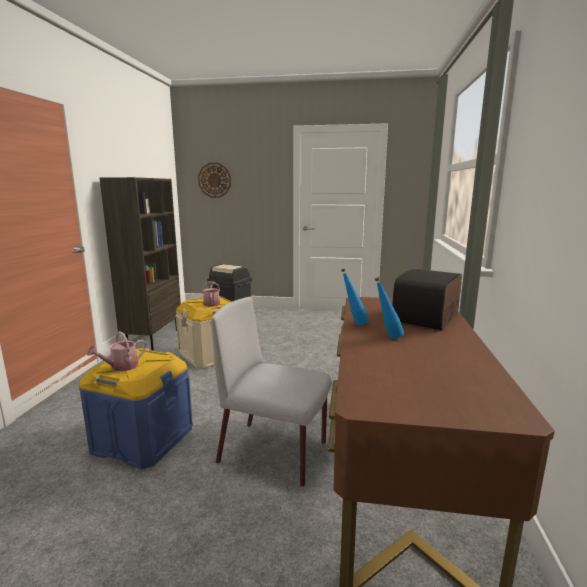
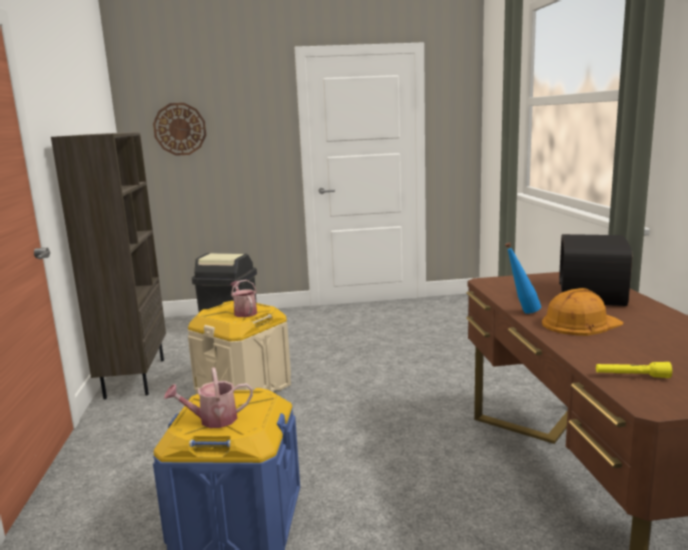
camera: 15 degrees left, 0 degrees up
(121, 367) = (212, 420): watering can -> watering can turned 45 degrees clockwise
(275, 452) = (431, 499): grey chair -> none
(373, 382) = (632, 376): none -> yellow flashlight
(387, 337) = (580, 323): blue bottle -> orange hard hat

